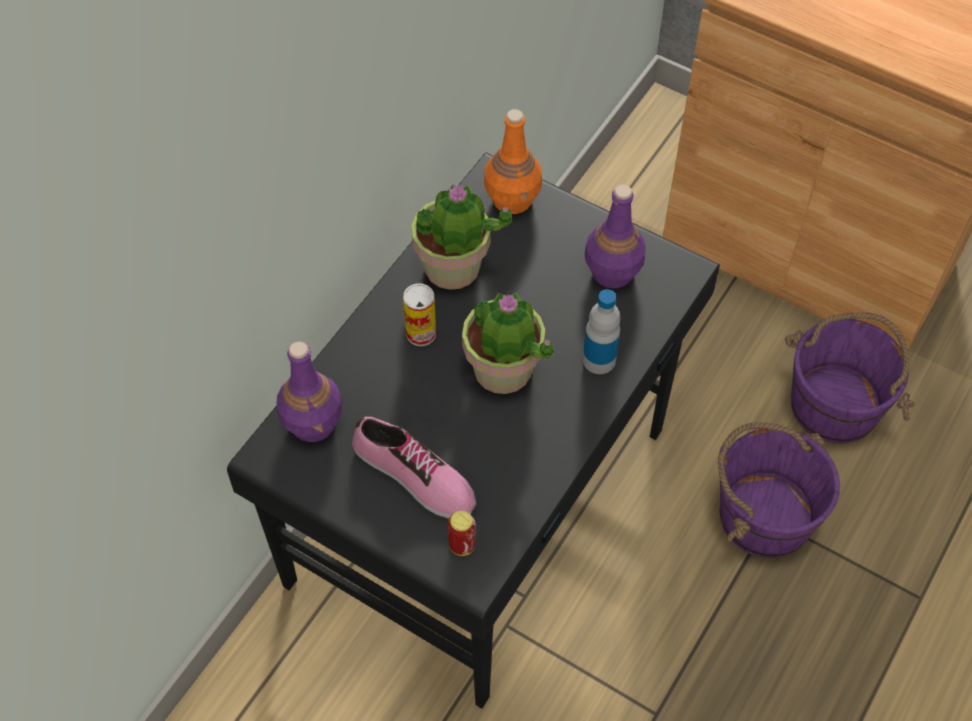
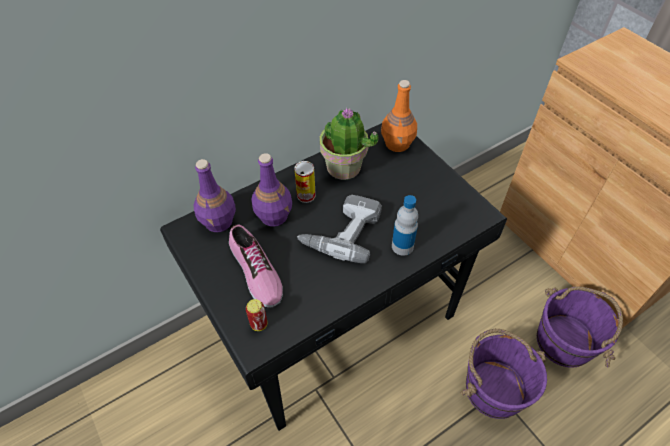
camera: 25 degrees right, 5 degrees down
(503, 370) = (341, 232): potted plant -> power drill
(612, 271) = (436, 199): purple bottle -> purple bottle (274, 215)

